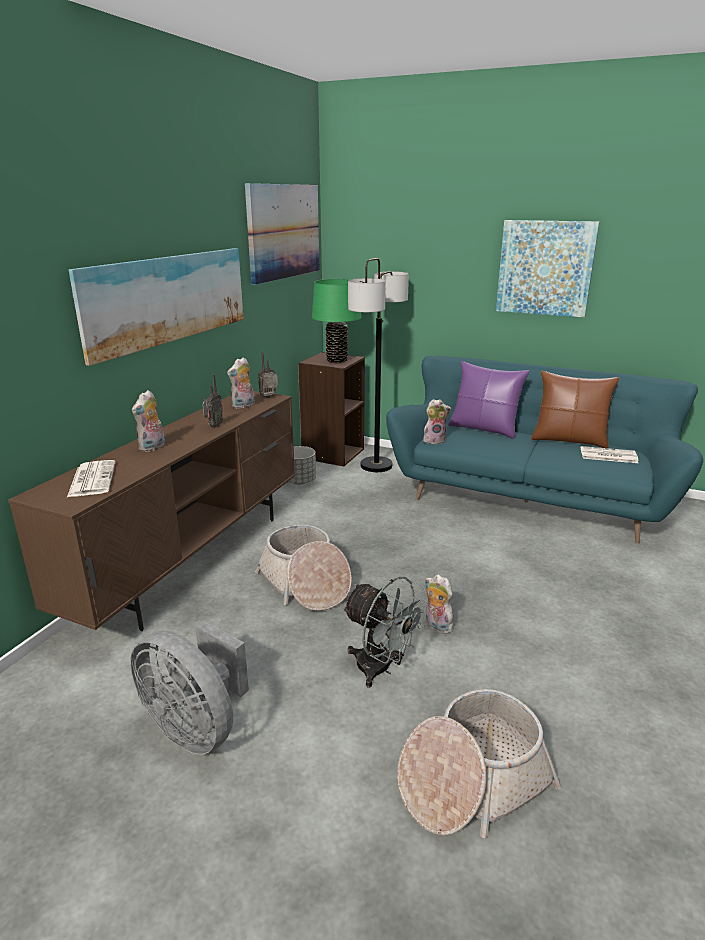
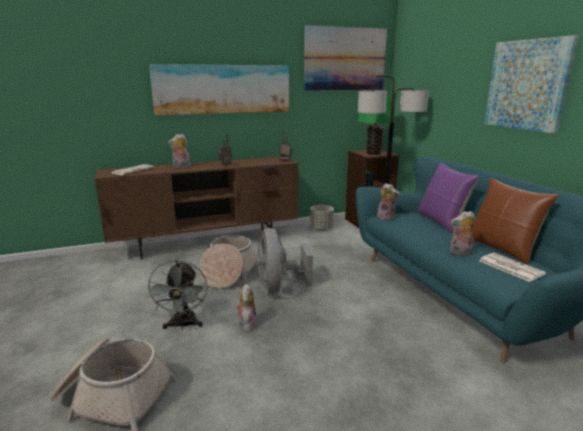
camera: 45 degrees right, 5 degrees down
(197, 727) = (88, 301): grey fan -> grey fan (279, 287)
(243, 406) = (263, 161): plush toy -> plush toy (460, 253)

